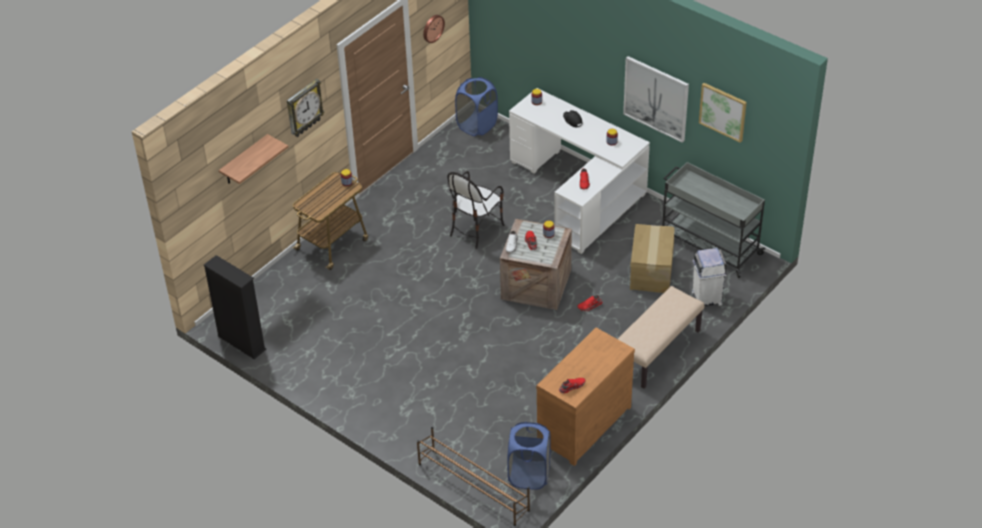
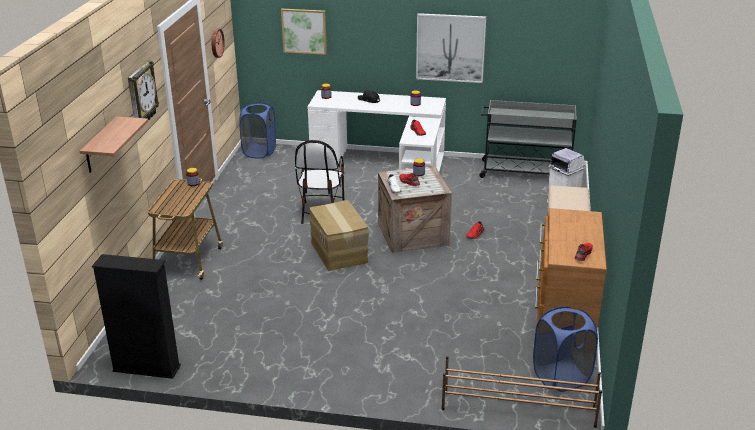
camera: 30 degrees left, 15 degrees down
(652, 272) = (501, 199): cardboard box -> cardboard box (339, 252)
(723, 111) = (524, 31): picture -> picture (304, 31)

